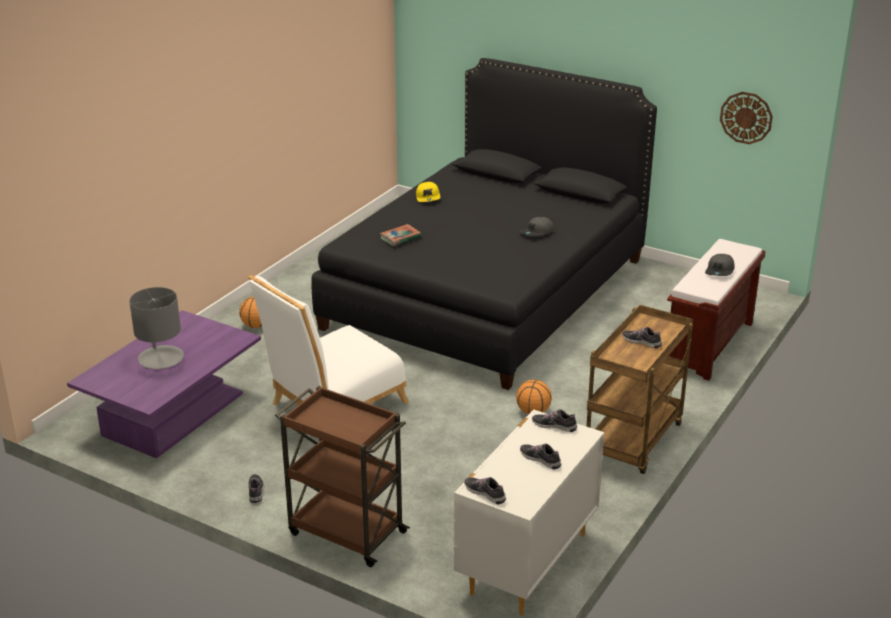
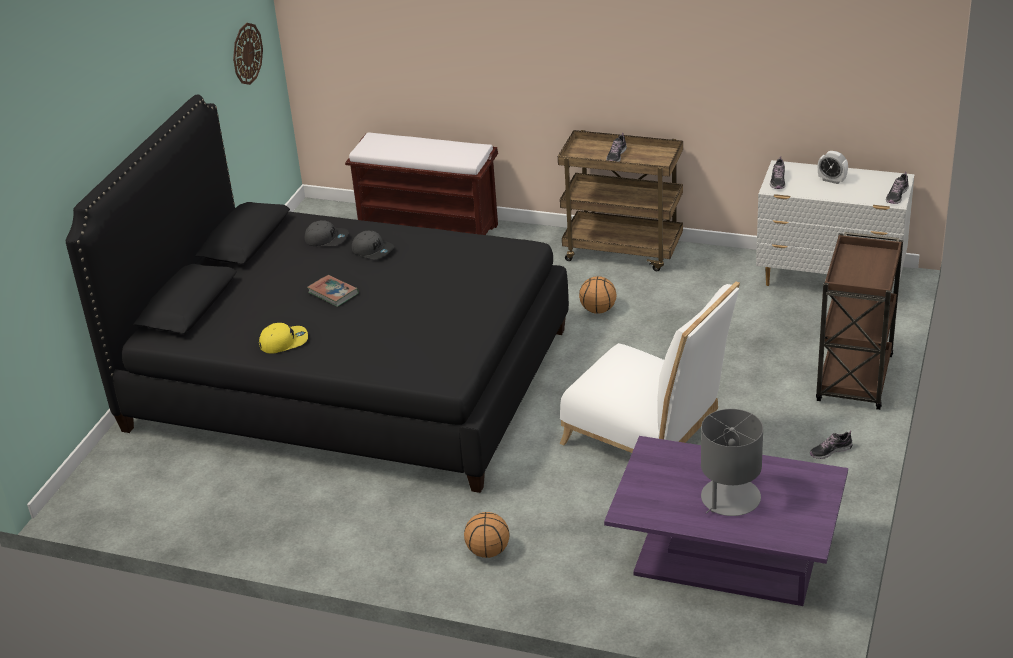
camera: 100 degrees left, 5 degrees up
(400, 238) = (420, 335): book -> book (333, 293)
(540, 459) = (831, 180): shoe -> alarm clock
(720, 271) = (428, 147): grey cap -> grey cap (326, 239)

